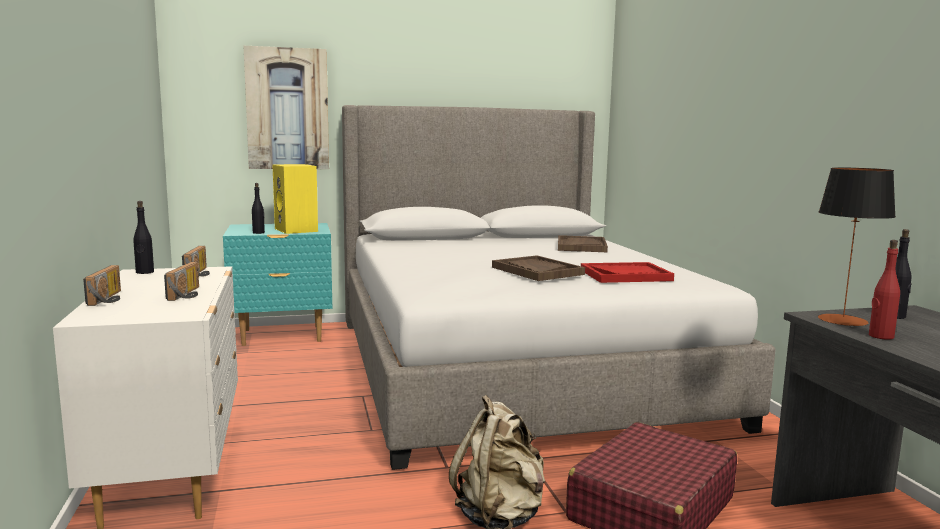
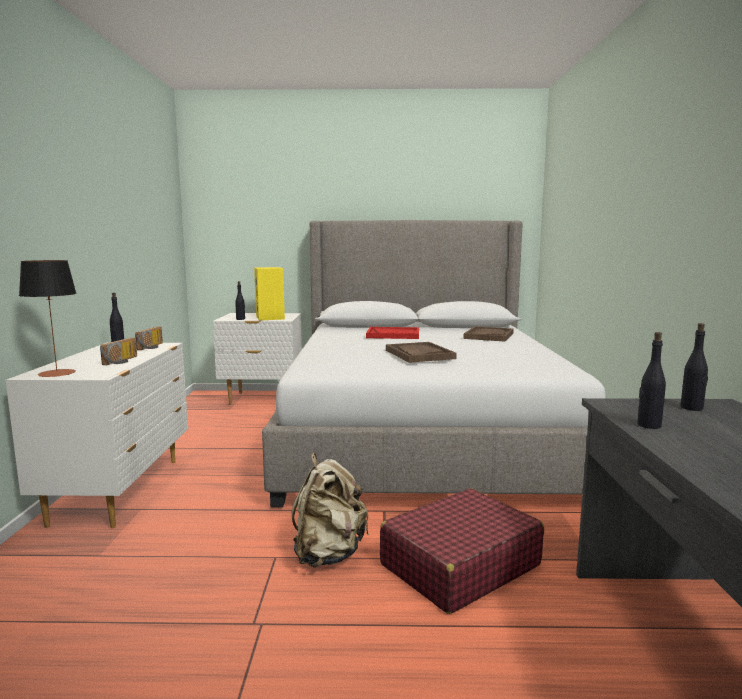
camera: 15 degrees right, 0 degrees up
(110, 298) = (68, 362): radio -> none
(282, 336) = (262, 399): turquoise nightstand -> white nightstand
(287, 109) = (271, 225): picture -> none
(625, 275) = (495, 361): red tray -> red tray (393, 335)
(843, 320) = (630, 408): table lamp -> table lamp (57, 373)
(880, 336) = (648, 425): red bottle -> black bottle

